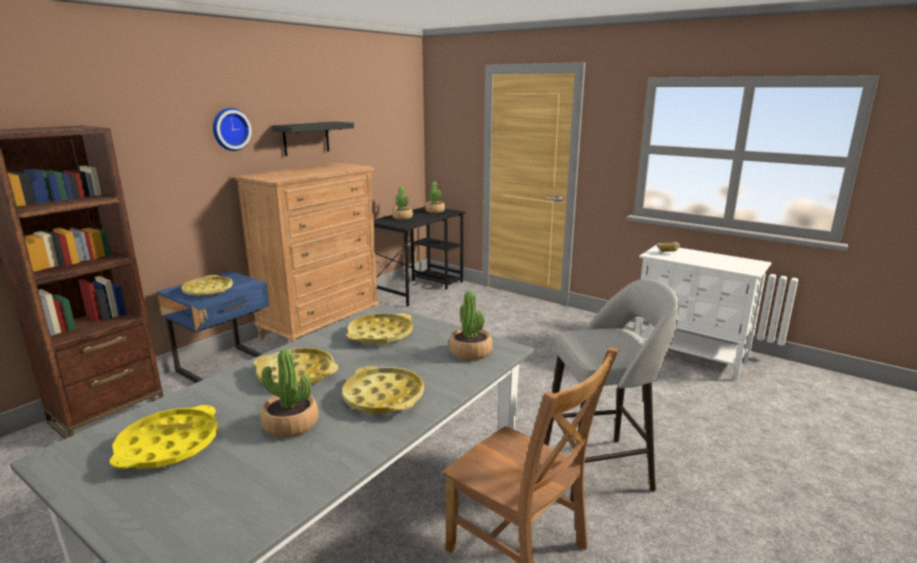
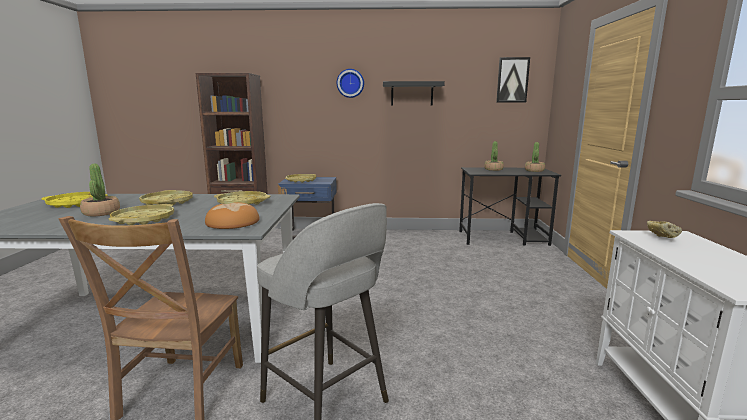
camera: 55 degrees right, 5 degrees down
(321, 326) = (391, 235): brown dresser -> none
(395, 115) = (512, 80): none -> picture
(470, 352) = (232, 222): potted plant -> bread

